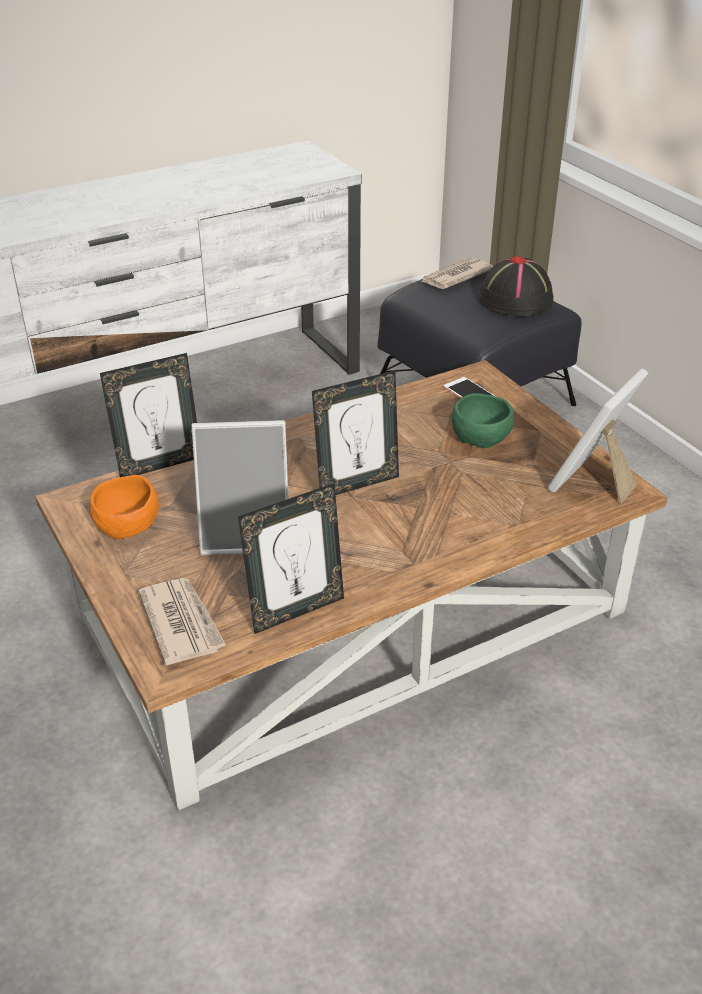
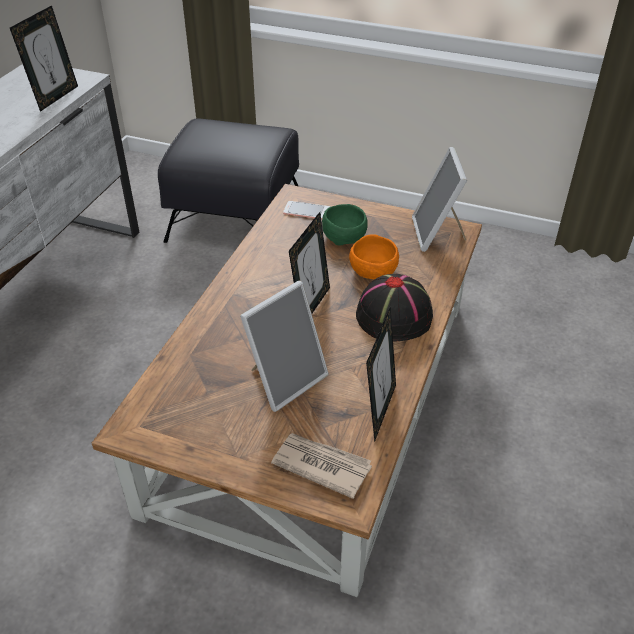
camera: 40 degrees left, 5 degrees up
(126, 525) = (194, 422): orange bowl -> orange bowl (373, 271)
(159, 464) = (160, 365): picture frame -> picture frame (55, 97)
(455, 276) = (196, 132): newspaper -> none
(516, 300) = (255, 134): black hat -> black hat (394, 316)

